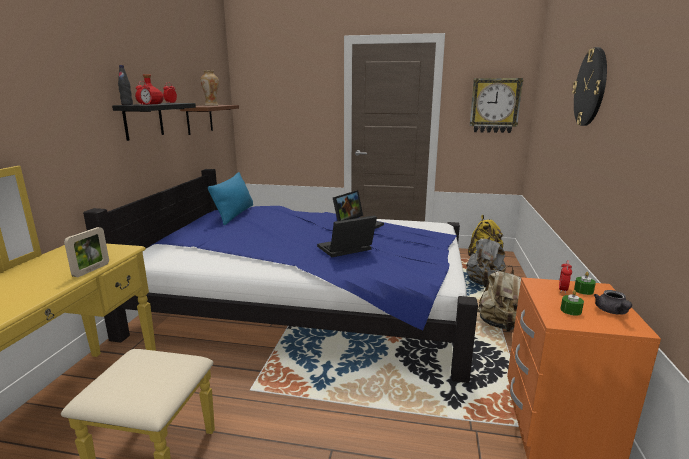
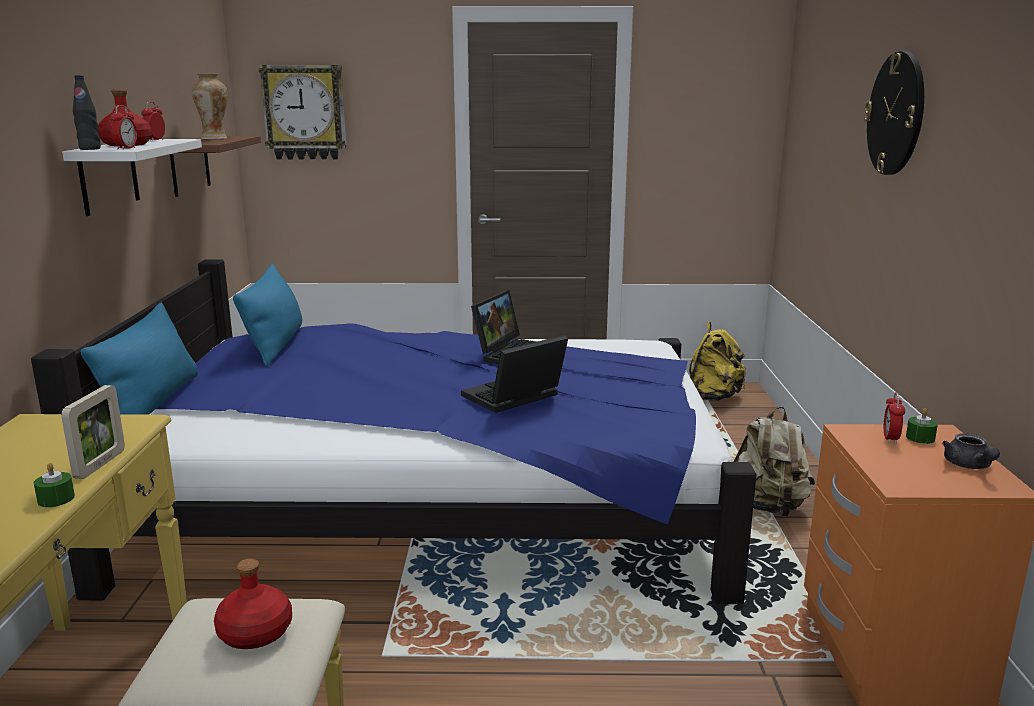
camera: 10 degrees left, 0 degrees up
(143, 120) = (108, 176): black shelf -> white shelf
(152, 372) = (256, 633): none -> red bottle
(159, 240) = (153, 403): none -> blue pillow
(484, 283) = (726, 441): grey backpack -> none
(494, 105) = (720, 132): wall clock -> wall clock (305, 112)
(571, 310) = (911, 469): green candle -> green candle (56, 499)

